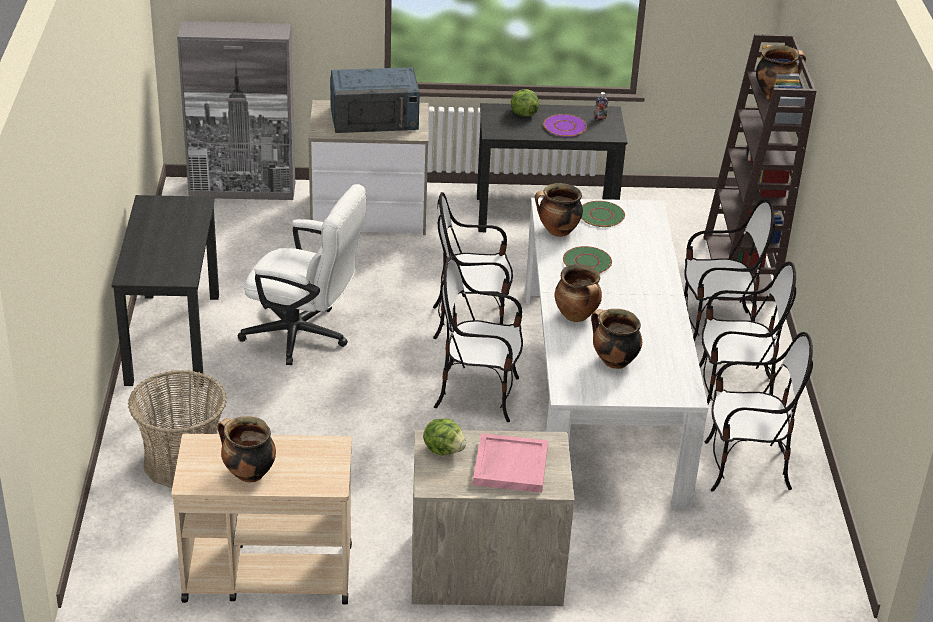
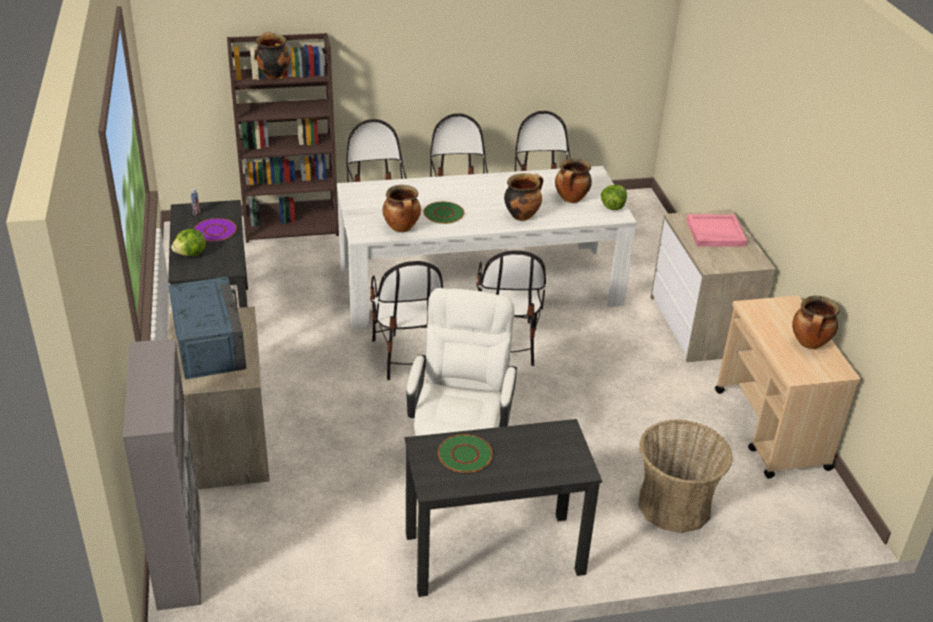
camera: 100 degrees left, 0 degrees up
(444, 449) = (717, 260): lettuce -> lettuce (612, 207)
(601, 215) = (369, 209): green plate -> green plate (464, 454)

